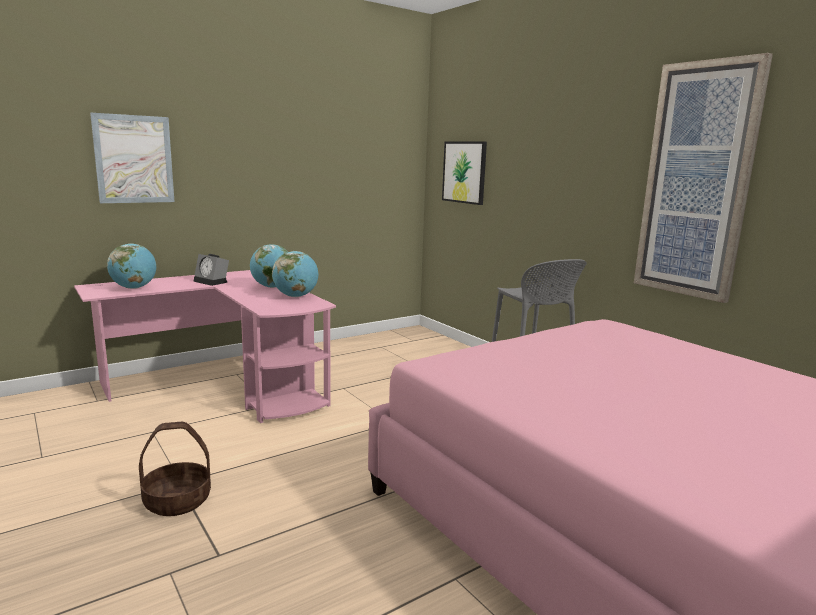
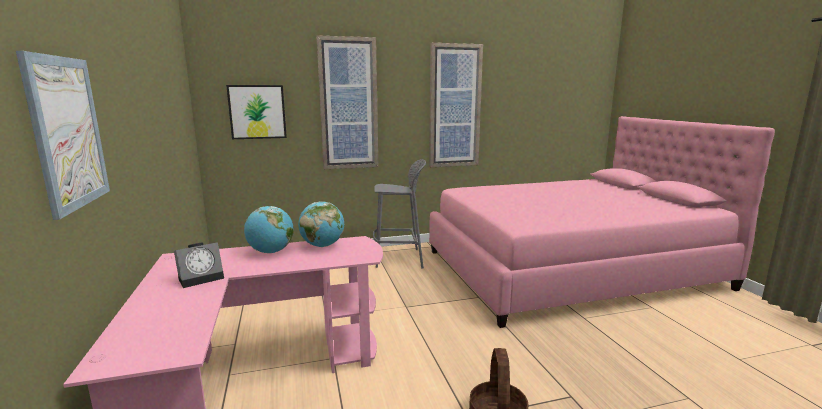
camera: 70 degrees left, 0 degrees up
(134, 288) = (172, 325): globe -> none
(544, 168) = (348, 104): none -> picture

